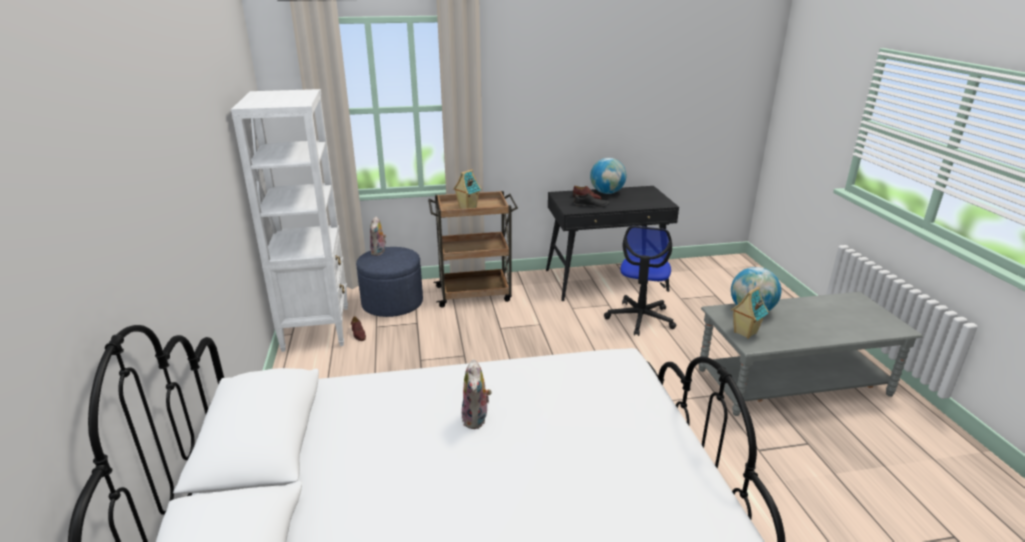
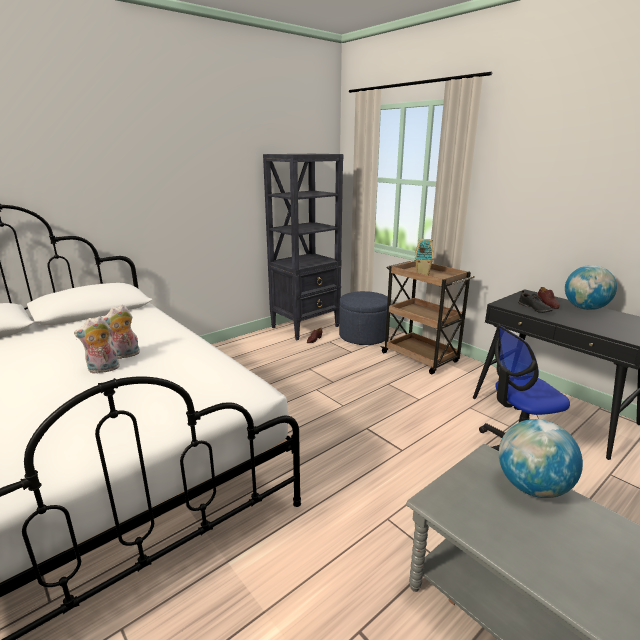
camera: 60 degrees right, 5 degrees down
(316, 328) = (306, 327): white bookcase -> black bookcase
(379, 252) = (367, 293): plush toy -> plush toy (103, 370)
(744, 332) = (461, 490): toy house -> none

